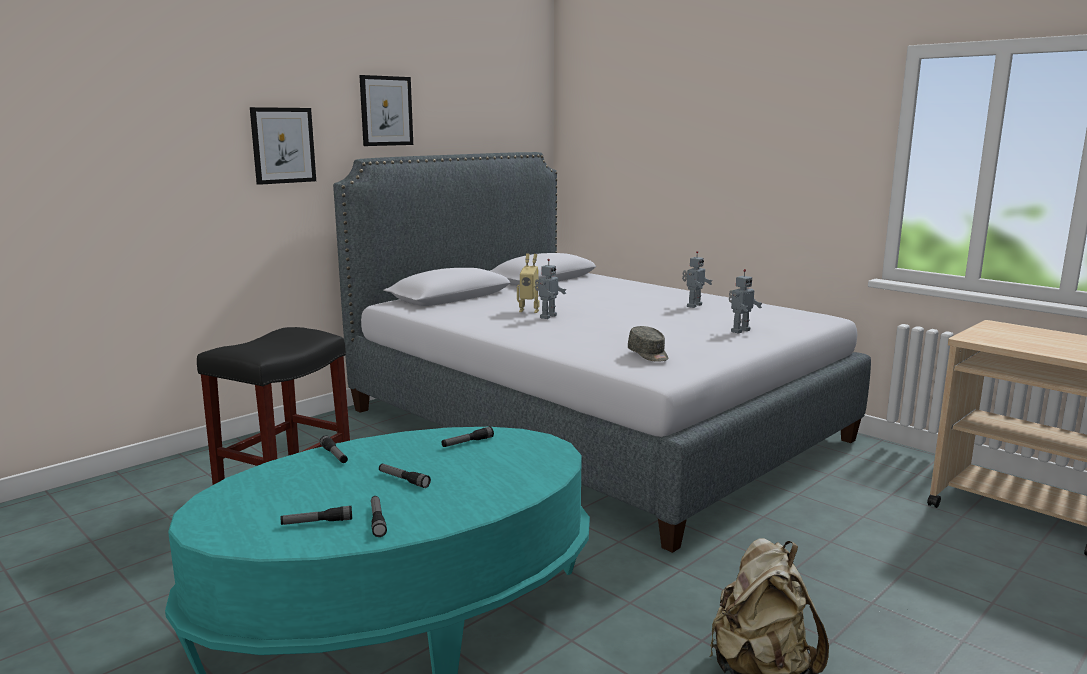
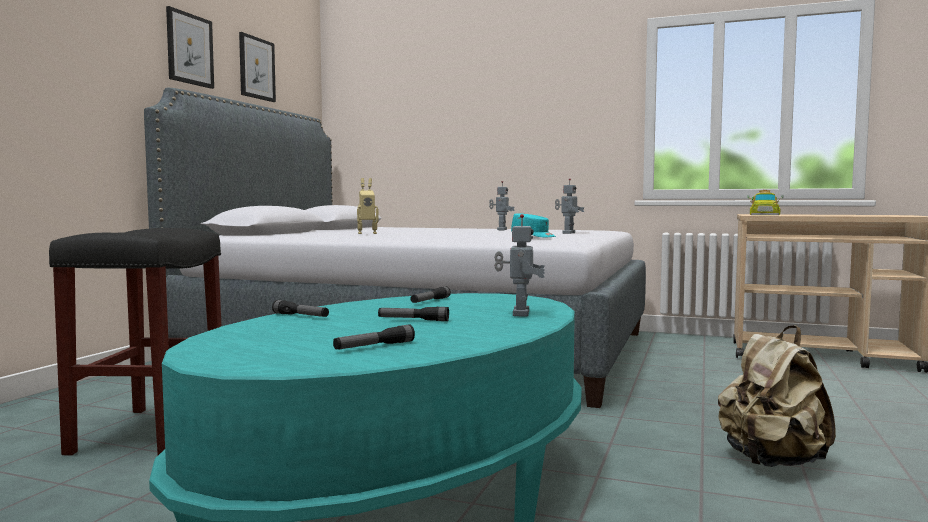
camera: 25 degrees left, 10 degrees down
(283, 145) = (90, 58): picture -> picture (256, 68)
(377, 520) = (441, 339): flashlight -> none
(547, 316) = (392, 233): toy robot -> toy robot (519, 313)
(649, 354) = (533, 236): grey cap -> turquoise cap
(996, 334) = (762, 214): none -> toy truck

